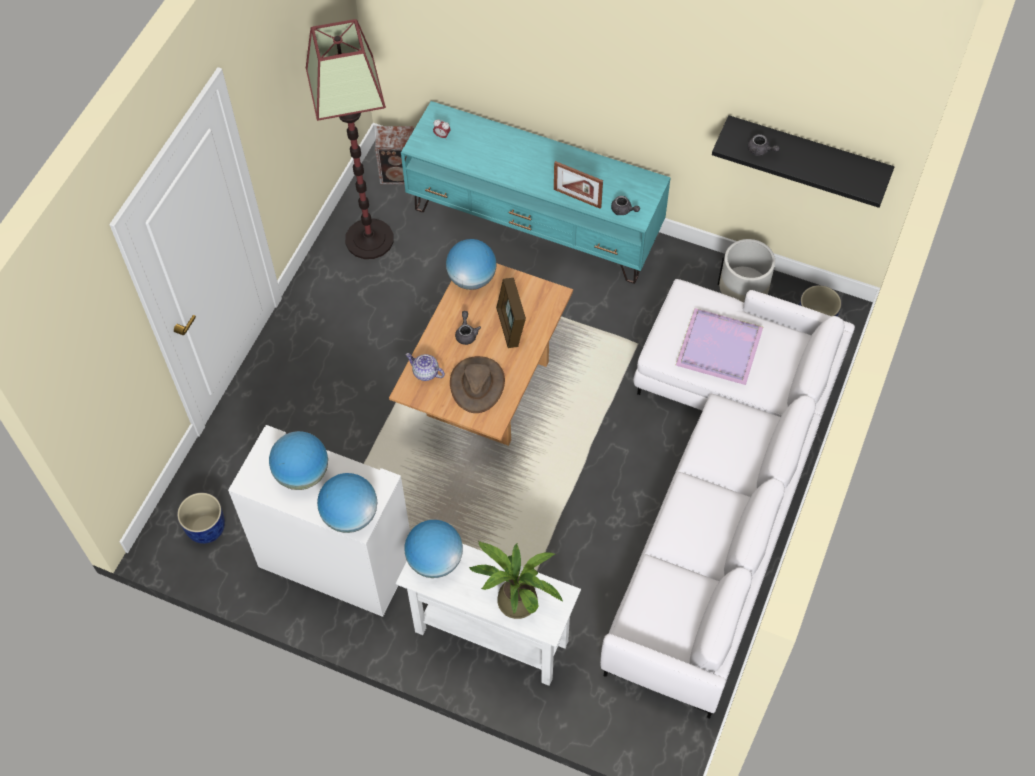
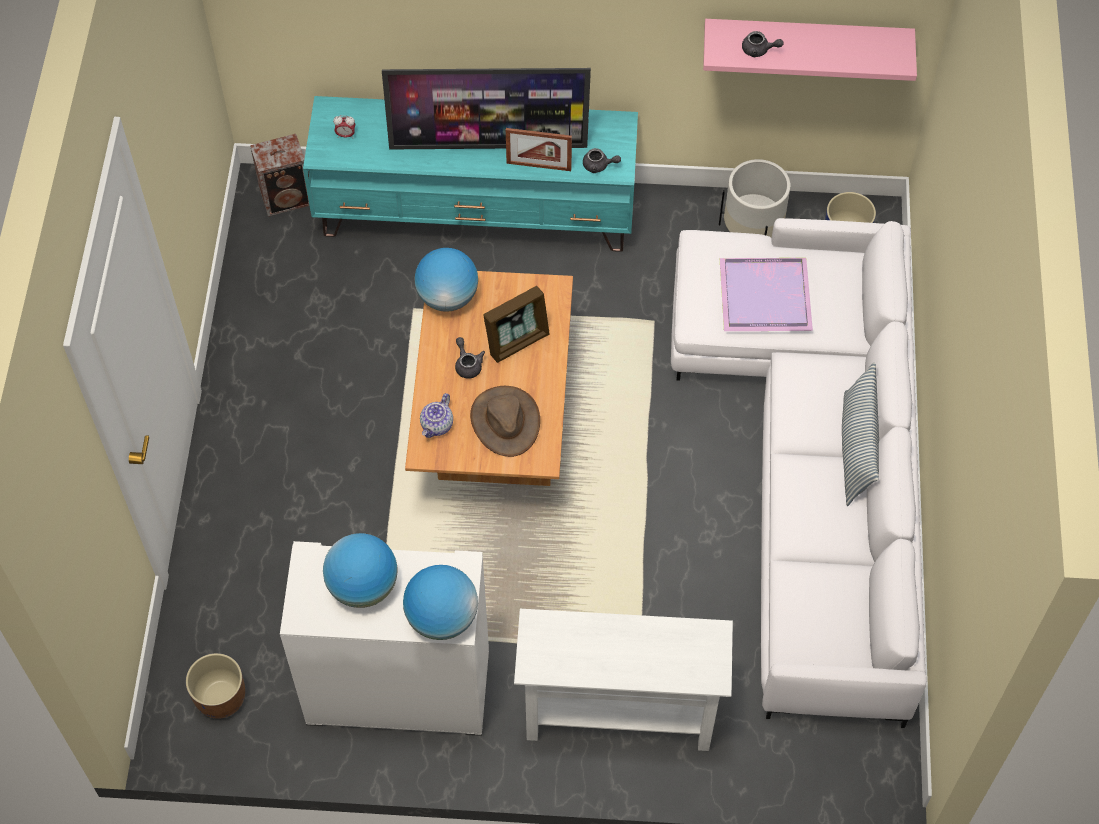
camera: 20 degrees left, 0 degrees up
(205, 528) = (220, 698): blue planter -> brown planter
(369, 240) = (281, 288): floor lamp -> none
(425, 373) = (437, 425): teapot -> teapot turned 75 degrees counterclockwise
(435, 560) = (550, 641): globe -> none
(511, 327) = (517, 341): picture frame -> picture frame turned 90 degrees counterclockwise
(514, 597) = (660, 654): potted plant -> none
(545, 172) = (488, 145): none -> television
(745, 487) = (856, 449): none -> pillow
(807, 153) = (807, 40): black shelf -> pink shelf

